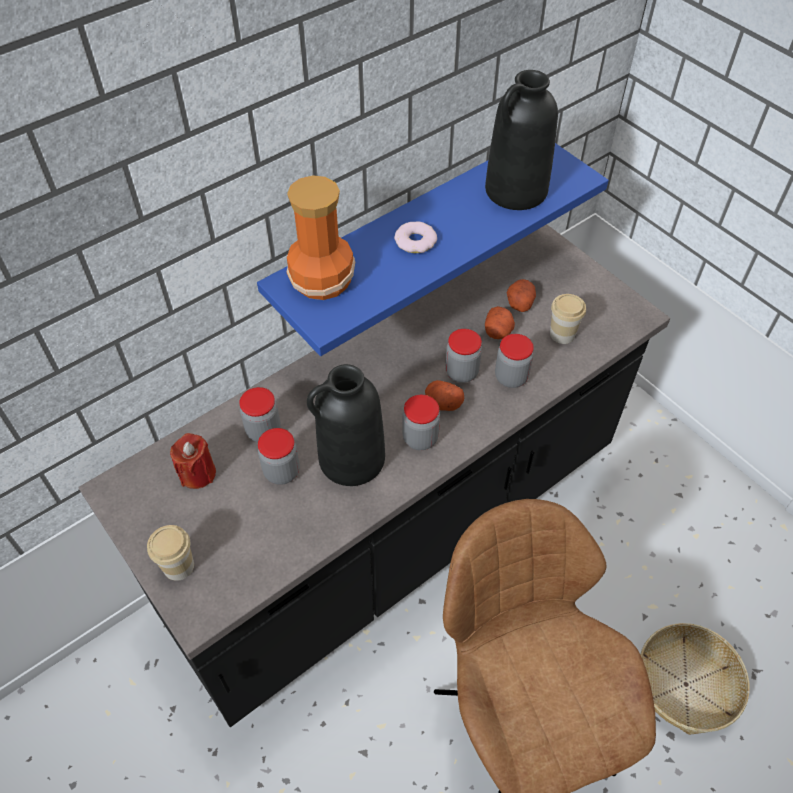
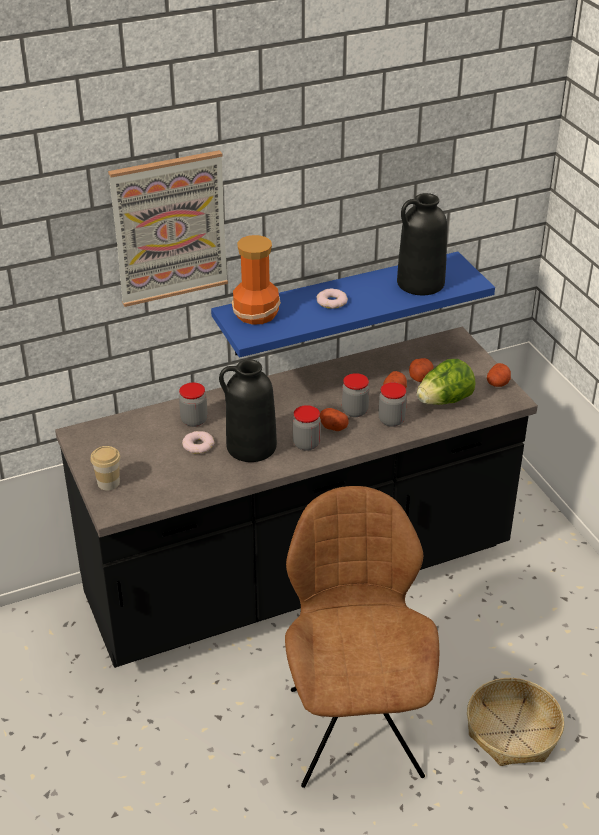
camera: 15 degrees right, 15 degrees down
(184, 193) = (169, 228): none -> picture
(197, 473) = (139, 436): red candle -> none
(282, 471) = (198, 445): jar -> donut
(562, 334) = (444, 401): cup -> lettuce
(613, 294) = (498, 383): none -> potato

